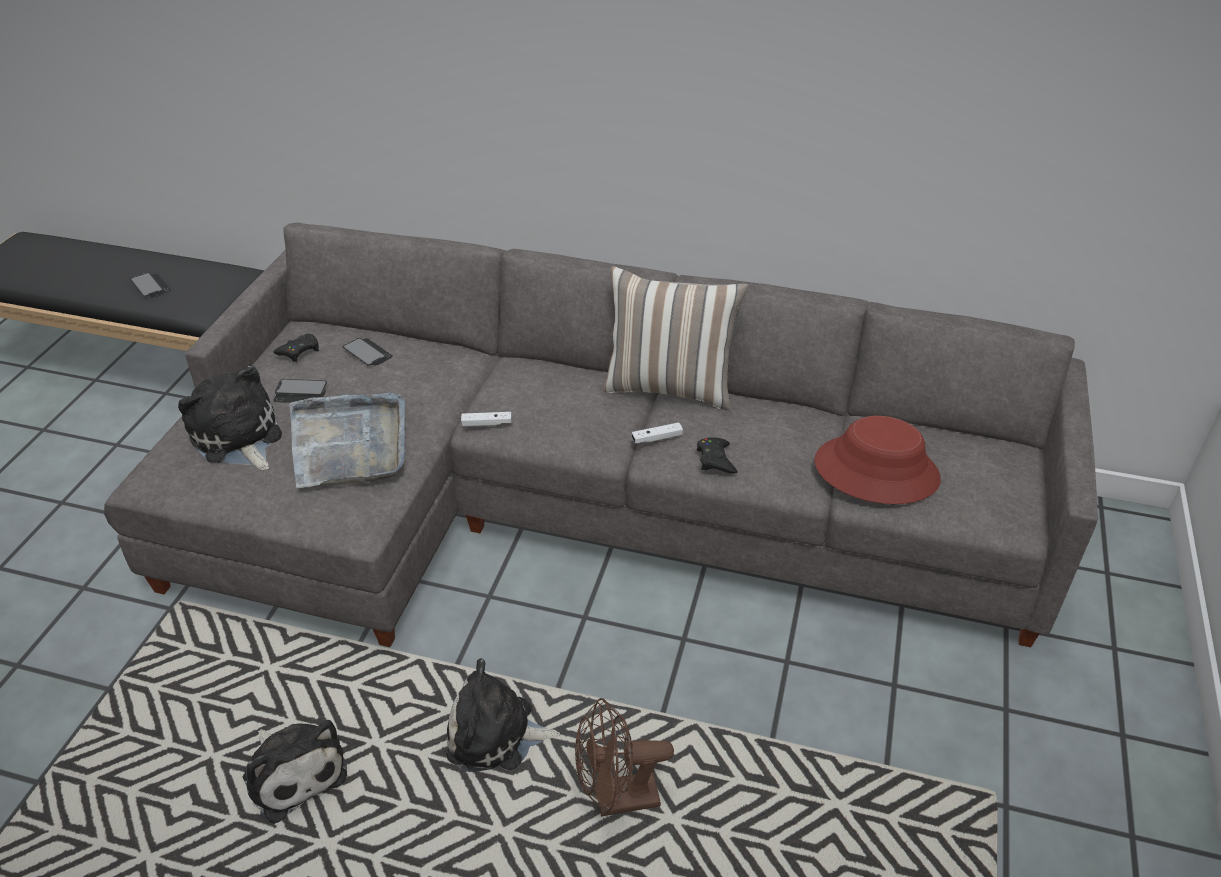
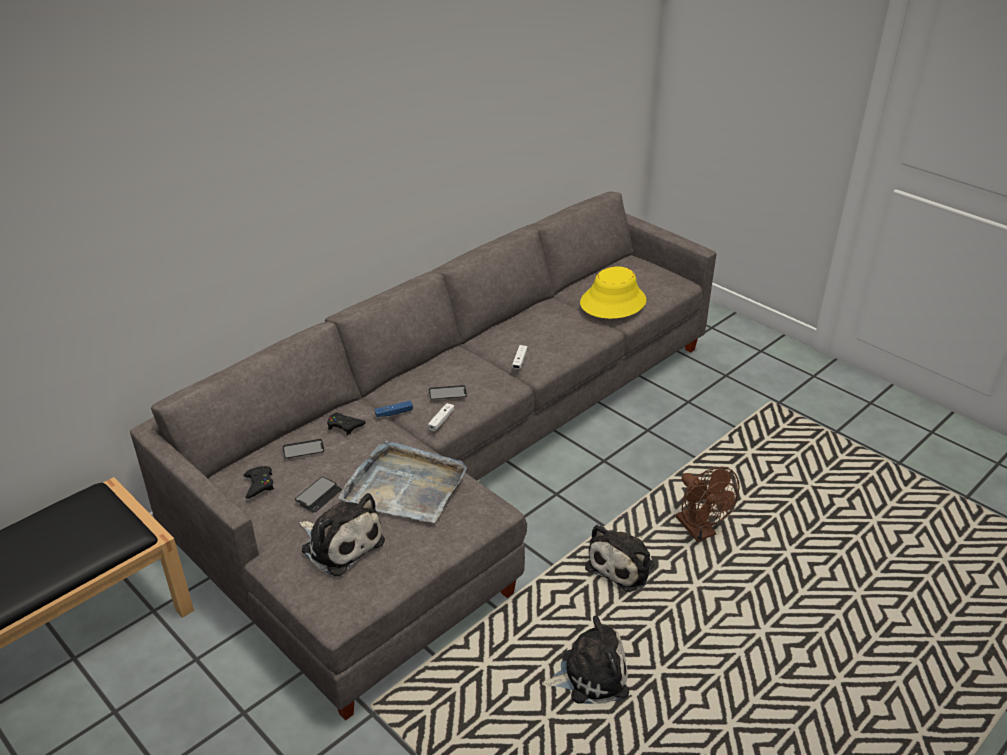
camera: 60 degrees left, 5 degrees down
(151, 286) = (36, 557): phone -> phone (447, 393)
(237, 438) = (340, 544): plush toy -> plush toy turned 135 degrees counterclockwise
(476, 385) = (394, 413): none -> blue game controller
(616, 799) = (700, 531): brown fan -> brown fan turned 45 degrees counterclockwise
(670, 387) = (475, 339): pillow -> none
(715, 459) = (559, 347): black game controller -> black game controller (344, 426)
(876, 470) = (612, 302): red hat -> yellow hat

